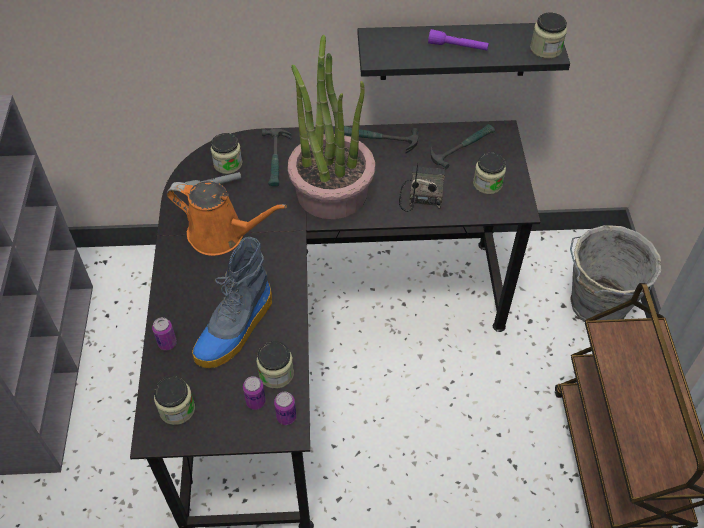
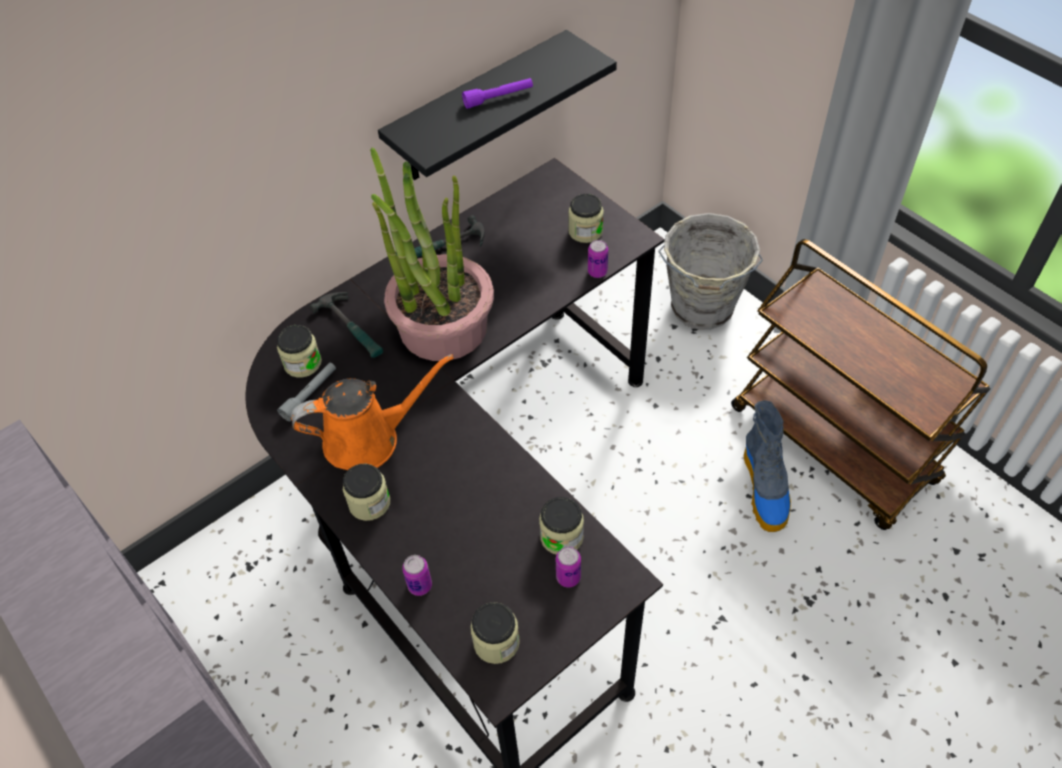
camera: 35 degrees left, 0 degrees up
(235, 330) = (478, 523): boot -> boot (765, 489)
(286, 417) = (611, 570): can -> can (597, 272)
(422, 193) = (533, 275): radio -> none
(462, 147) = (528, 210): hammer -> none
(545, 49) = (582, 59): jar -> jar (369, 503)

